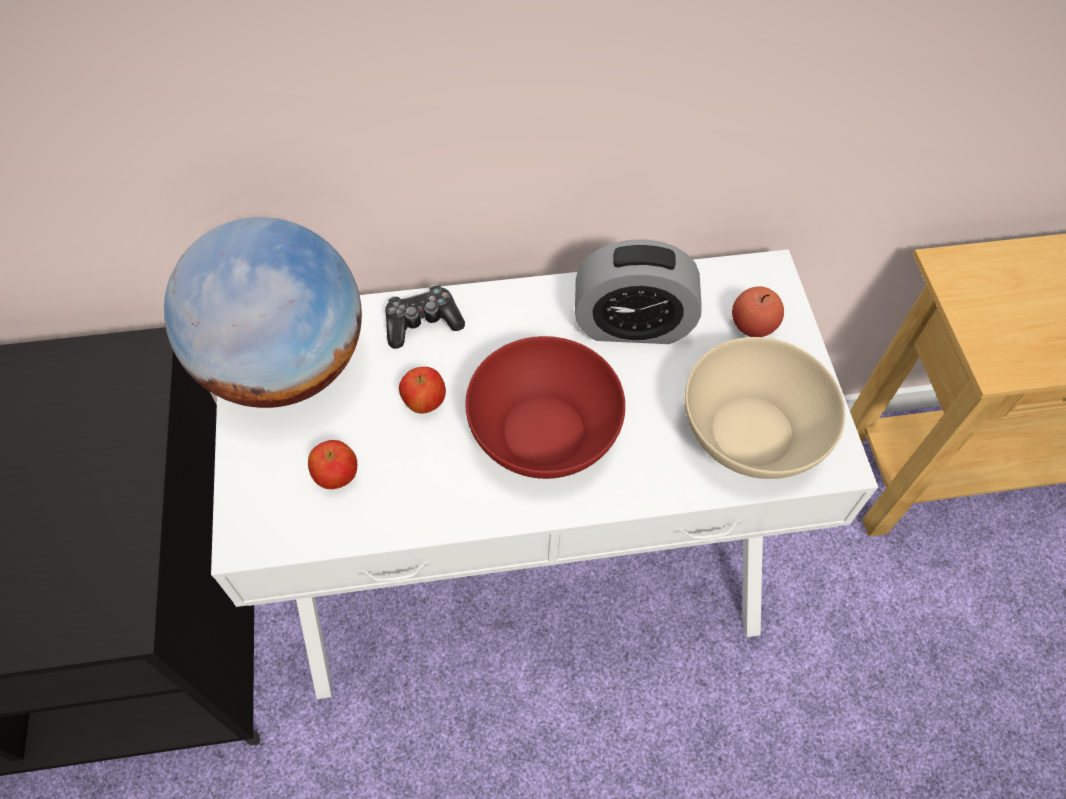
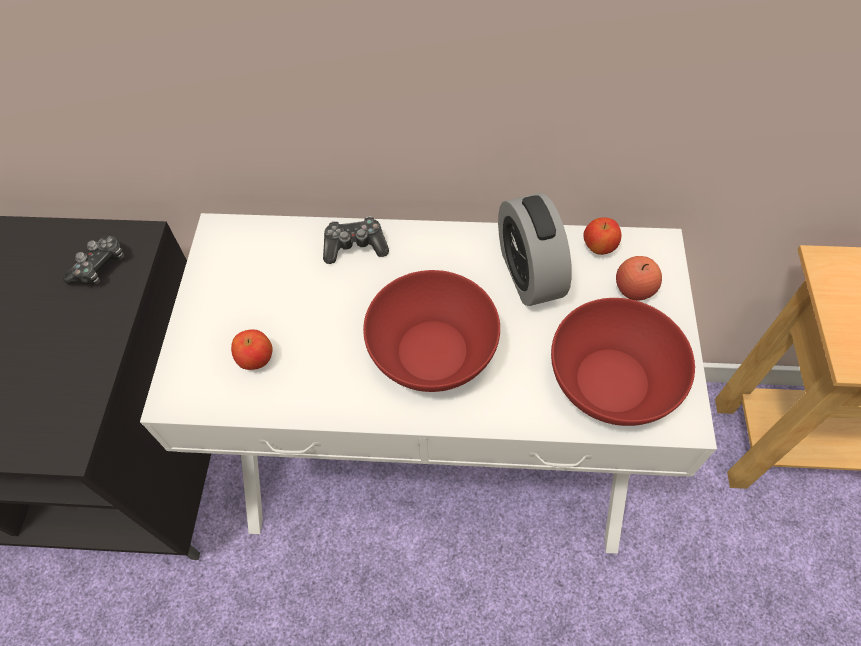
camera: 15 degrees right, 0 degrees up
(103, 395) = (100, 266): none -> game controller
(285, 365) = (238, 264): globe -> none
(424, 402) = (340, 311): apple -> apple (598, 247)
(632, 325) = (528, 273): alarm clock -> alarm clock turned 60 degrees clockwise
(750, 432) = (610, 381): beige bowl -> red bowl

